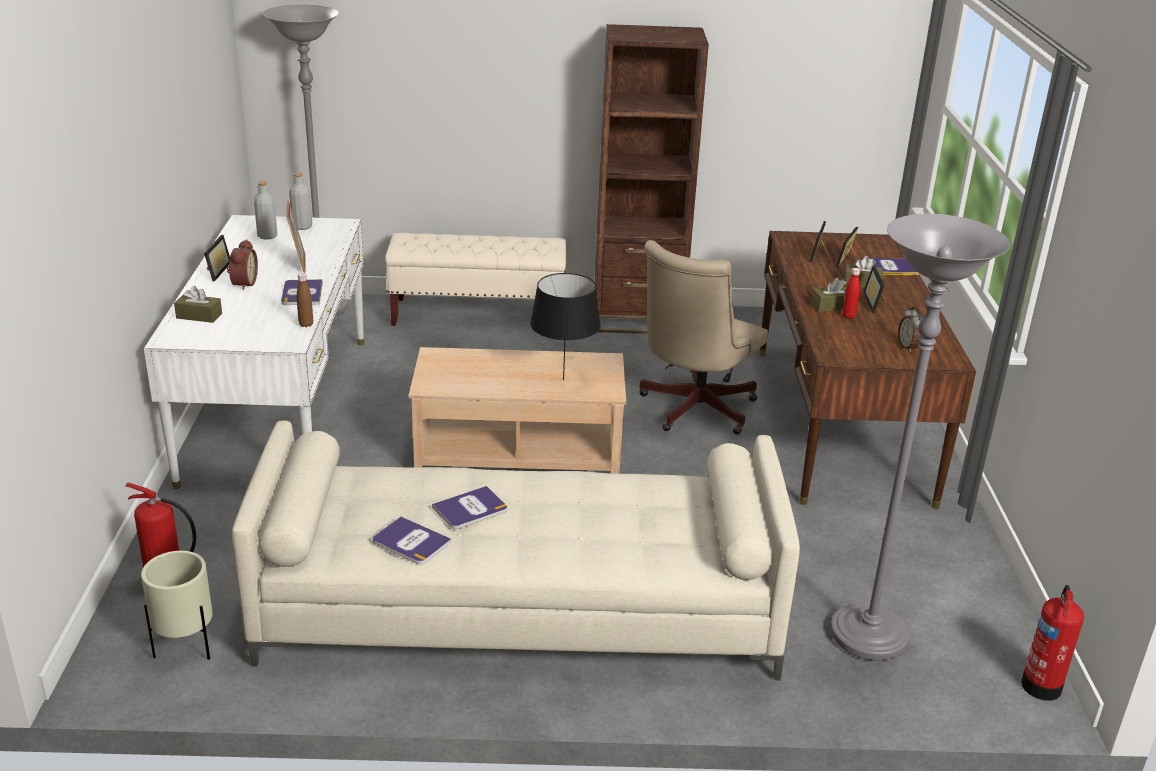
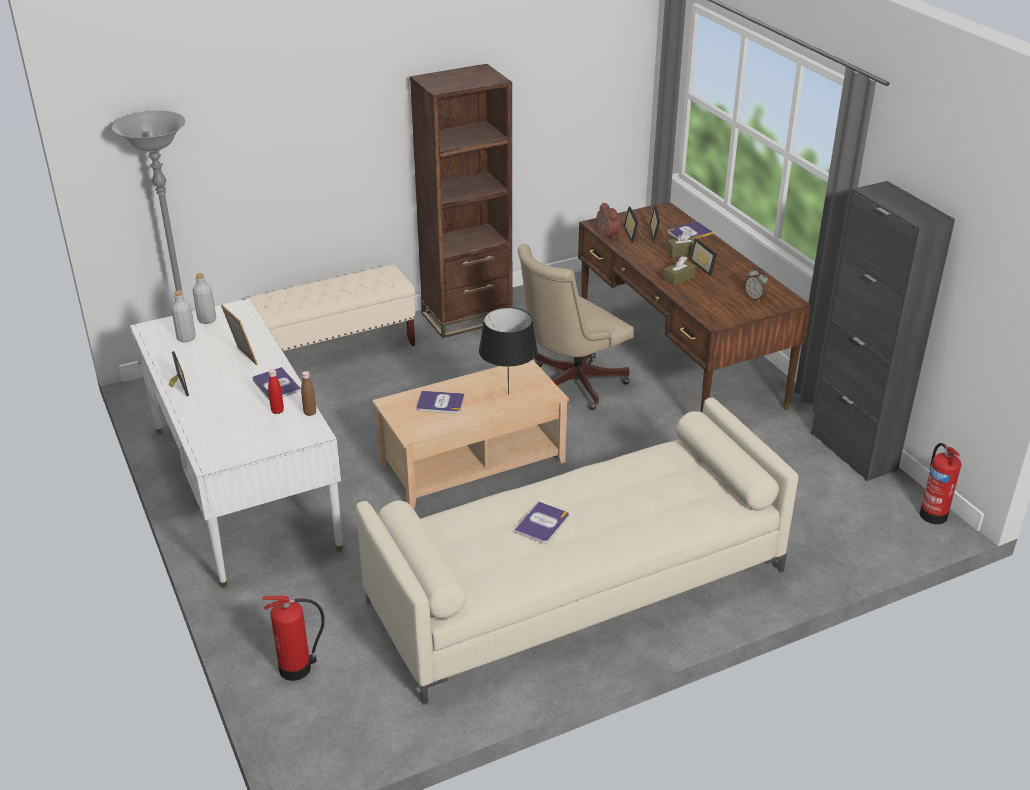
camera: 25 degrees left, 5 degrees up
(185, 647) = (360, 711): beige planter -> none
(199, 316) = (212, 433): brown tissue box -> none
(242, 283) = (215, 391): alarm clock -> alarm clock (606, 235)
(411, 542) = (524, 564): book -> book (440, 403)
(692, 410) = (570, 384): beige office chair -> beige office chair turned 45 degrees clockwise
(848, 316) = (696, 284): red bottle -> red bottle (277, 411)
(868, 636) = (813, 519): grey floor lamp -> none
(986, 579) = (853, 451): none -> black cabinet

